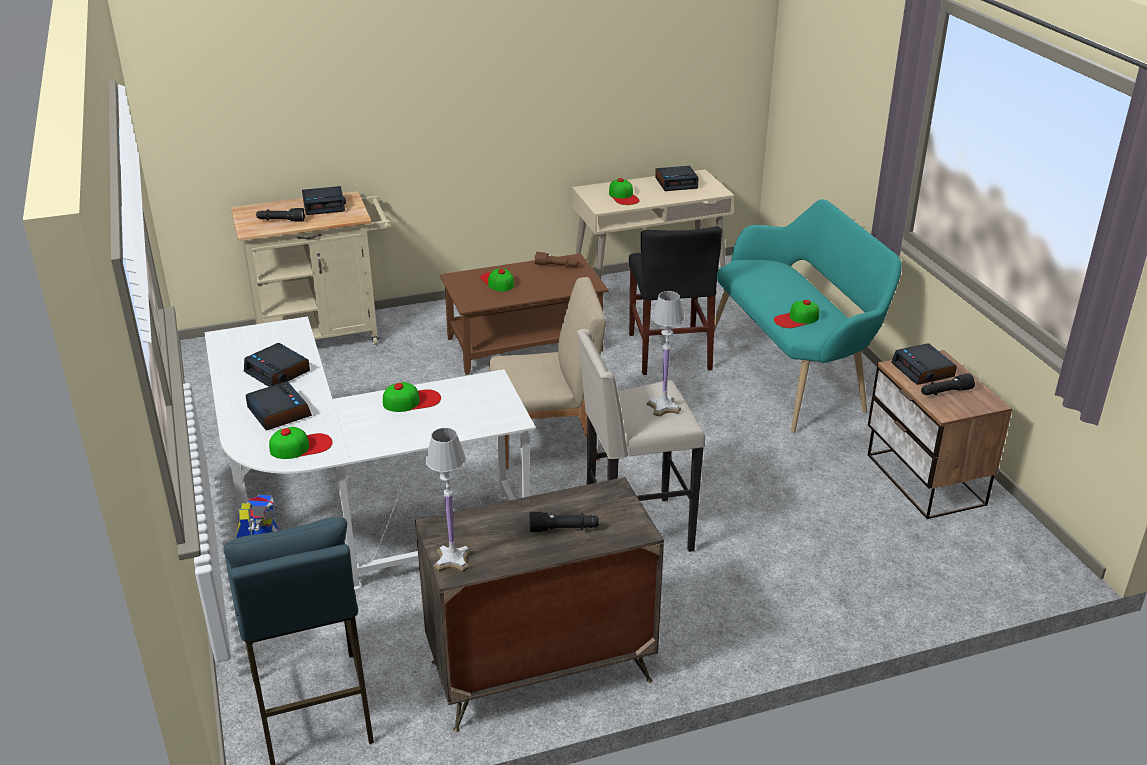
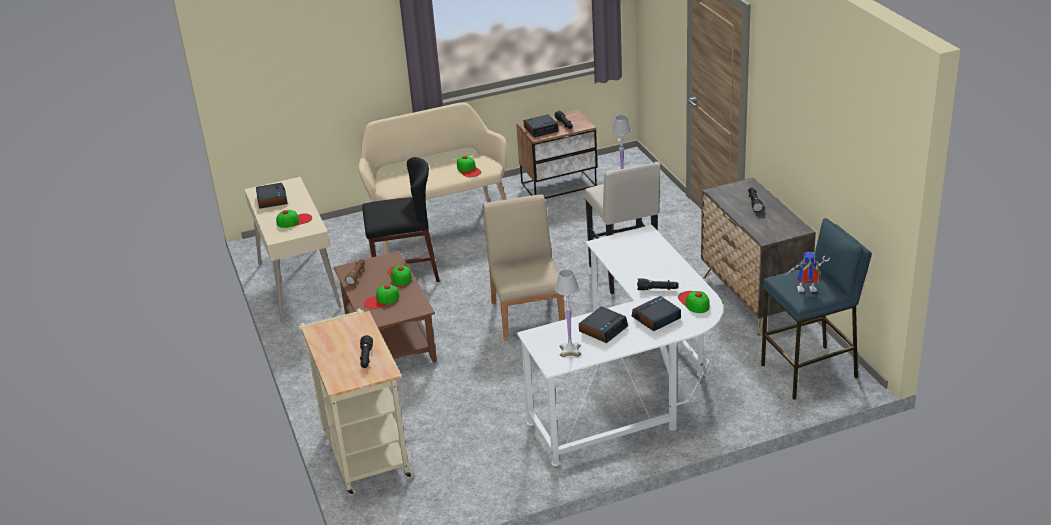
camera: 90 degrees left, 0 degrees up
(324, 205) = (334, 340): alarm clock -> none
(349, 418) = (657, 289): none -> black flashlight
(412, 401) = (631, 269): cap -> cap (399, 275)
(452, 560) = (792, 230): white table lamp -> white table lamp (570, 350)
(793, 373) = (439, 223): turquoise bench -> beige bench

